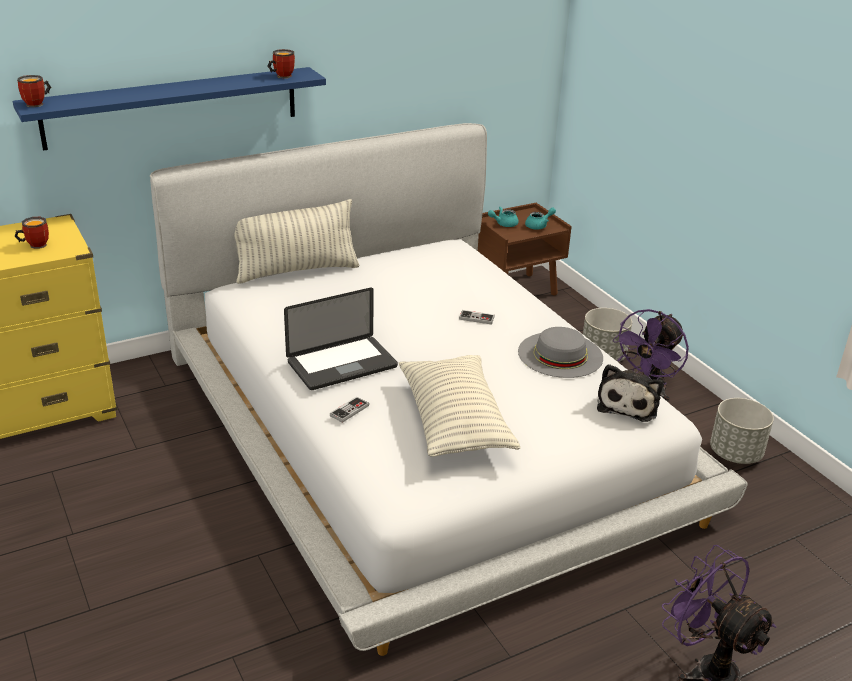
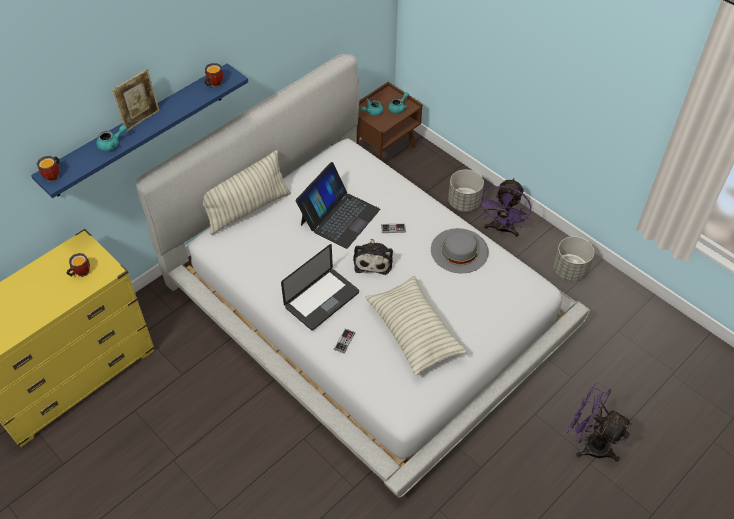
camera: 15 degrees left, 20 degrees up
(125, 95) = (112, 144): none -> turquoise teapot
(175, 85) = (141, 119): none -> picture frame
(409, 295) = (339, 216): none -> laptop
(628, 404) = (514, 285): plush toy -> plush toy (373, 260)

